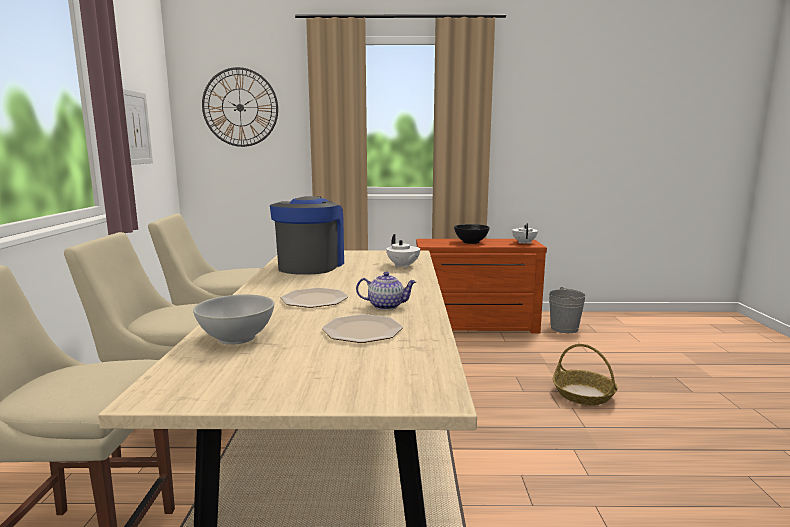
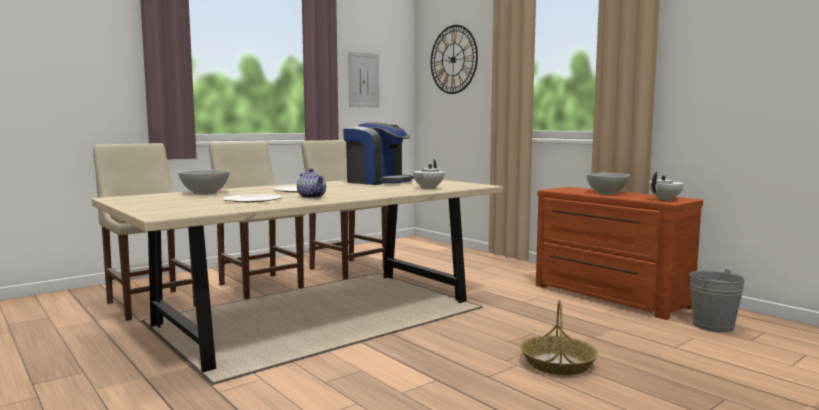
camera: 50 degrees right, 5 degrees down
(311, 265) = (377, 182): coffee machine -> coffee machine turned 60 degrees clockwise
(470, 242) = (606, 193): black bowl -> white bowl

